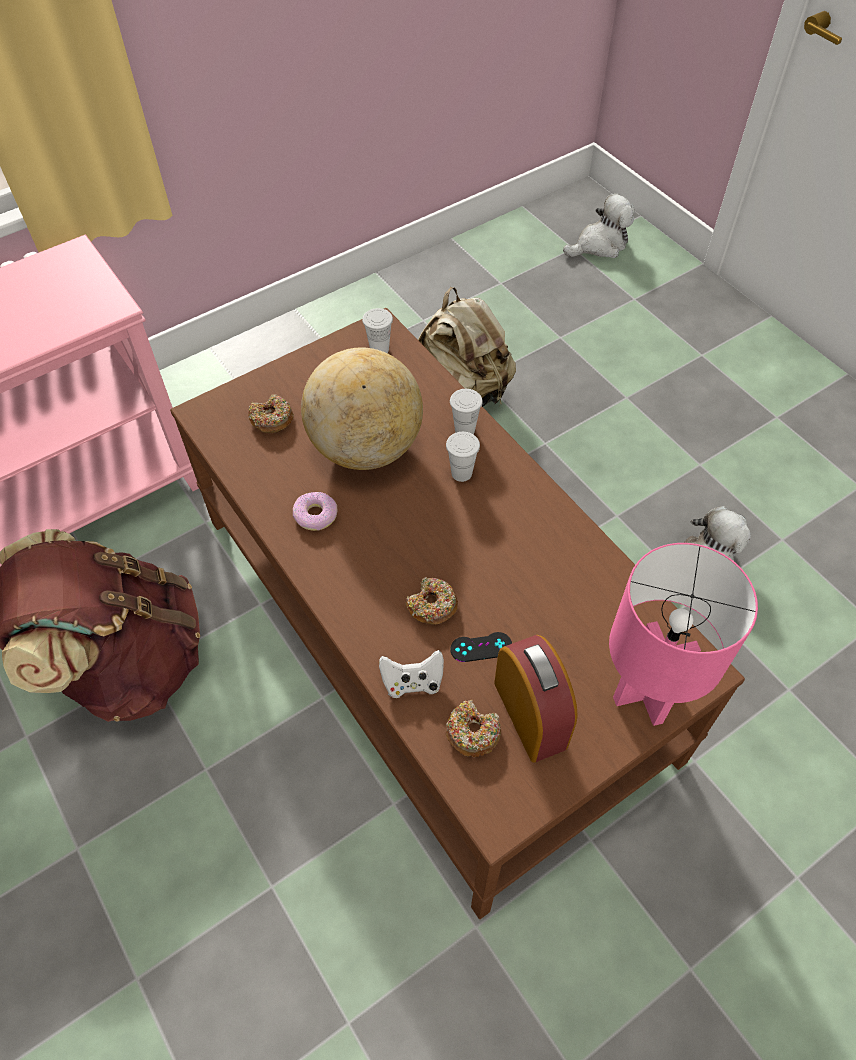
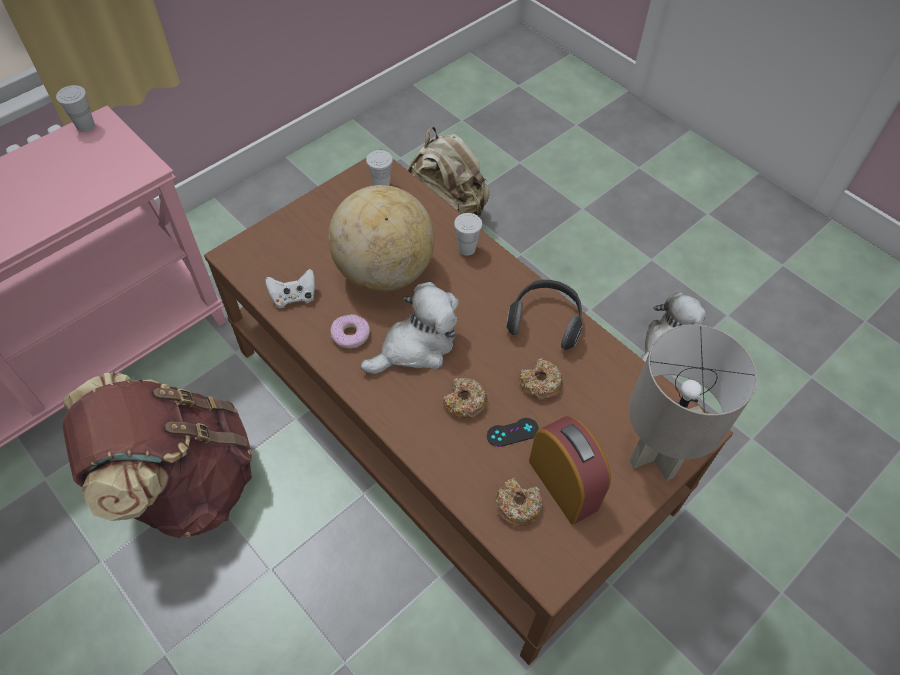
camera: 10 degrees left, 0 degrees up
(272, 419) = (297, 255): donut -> donut (540, 383)
(412, 682) = (459, 469): white game controller -> white game controller (294, 297)
(461, 473) = (470, 286): white cup -> white cup (85, 126)
(542, 523) = (545, 321): none -> headphones
(599, 245) = (540, 81): plush toy -> plush toy (416, 346)
(645, 695) = (655, 456): pink table lamp -> grey table lamp

